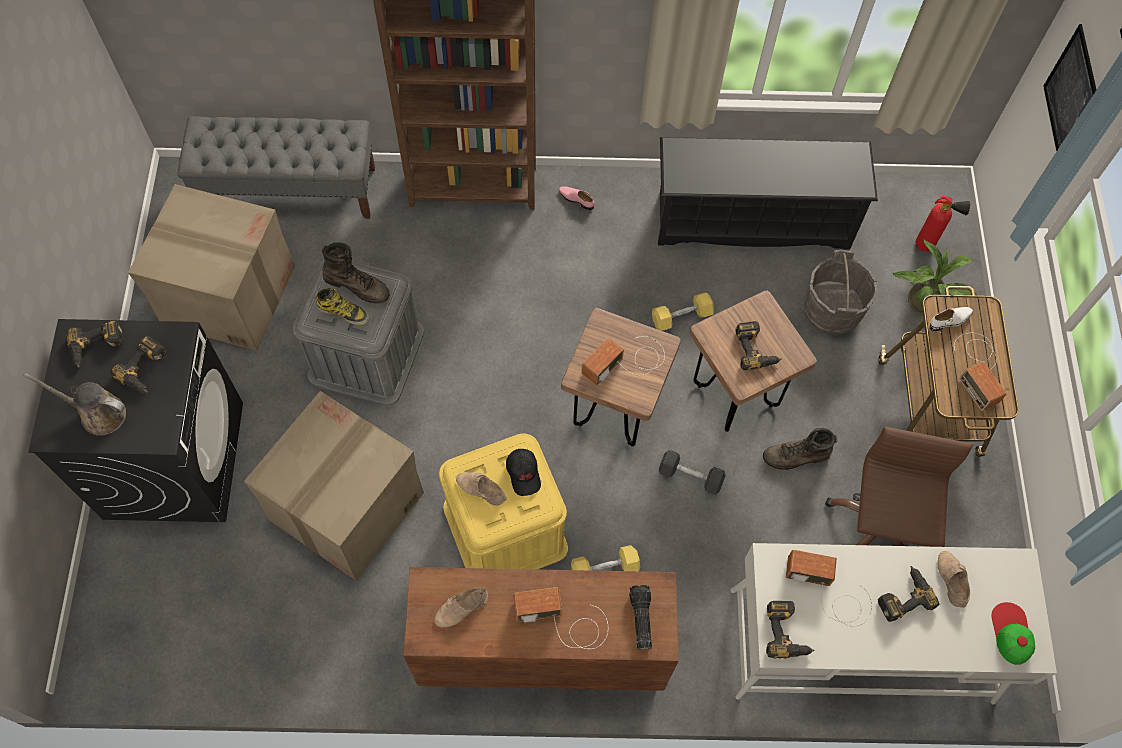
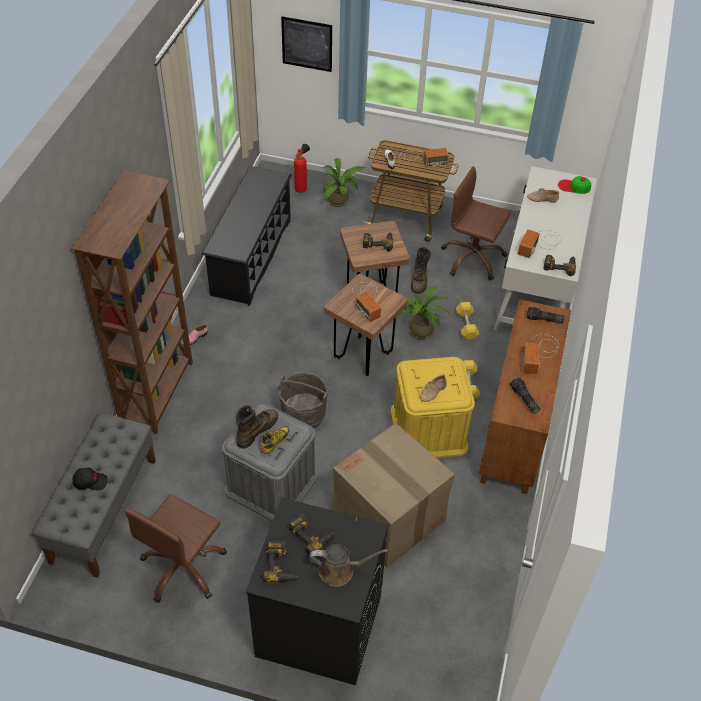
camera: 75 degrees left, 15 degrees down
(98, 413) = (340, 570): brown watering can -> brown watering can turned 120 degrees counterclockwise
(228, 294) = (183, 567): cardboard box -> brown office chair
(462, 609) = (523, 399): beige shoe -> flashlight
(524, 473) = (428, 368): black cap -> black cap (90, 481)
(681, 317) = (307, 307): yellow dumbbell -> yellow dumbbell (466, 325)
(690, 476) = (418, 330): grey dumbbell -> potted plant
(831, 311) = (329, 240): grey bucket -> grey bucket (303, 415)
(903, 595) = (547, 218): power drill -> none

